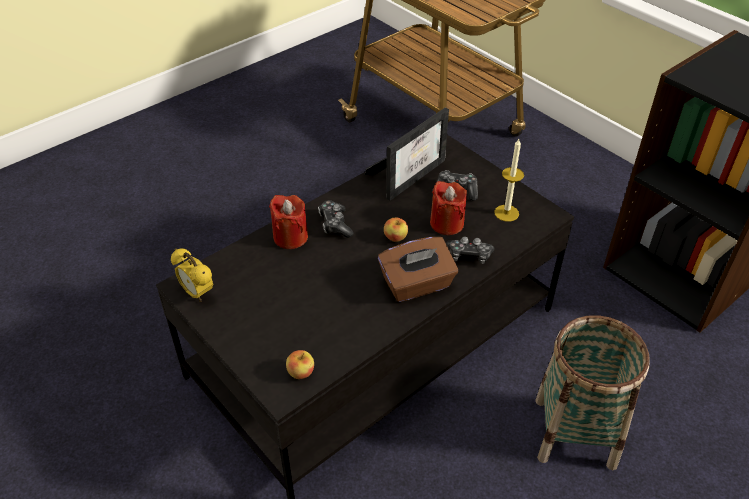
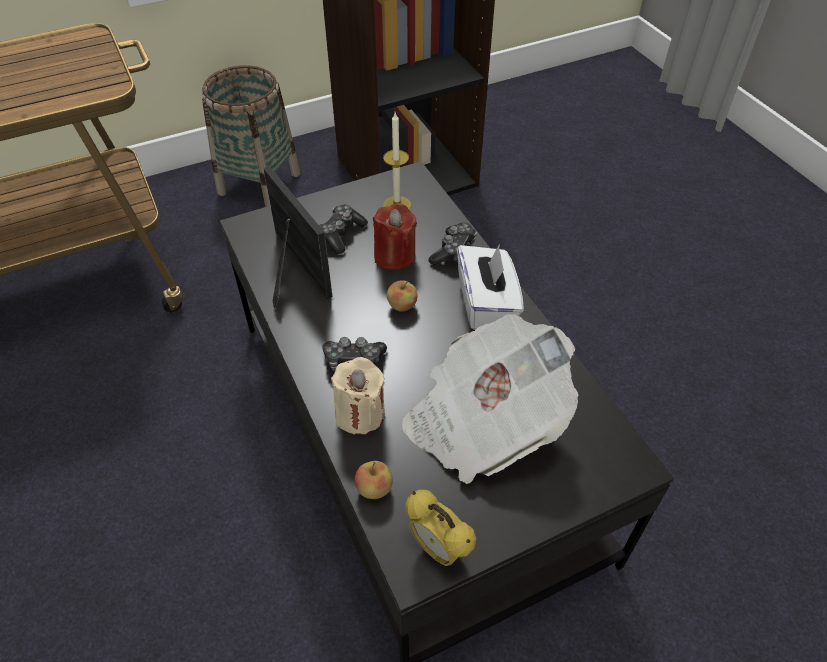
camera: 75 degrees left, 5 degrees up
(197, 293) = (438, 548): alarm clock -> alarm clock turned 75 degrees clockwise
(290, 237) = (360, 414): red candle -> beige candle
(301, 300) = (483, 421): none -> newspaper
(301, 372) = (604, 441): apple -> apple (374, 489)
(417, 285) = (487, 304): brown tissue box -> white tissue box
(575, 432) = (566, 301): basket -> basket (259, 183)

